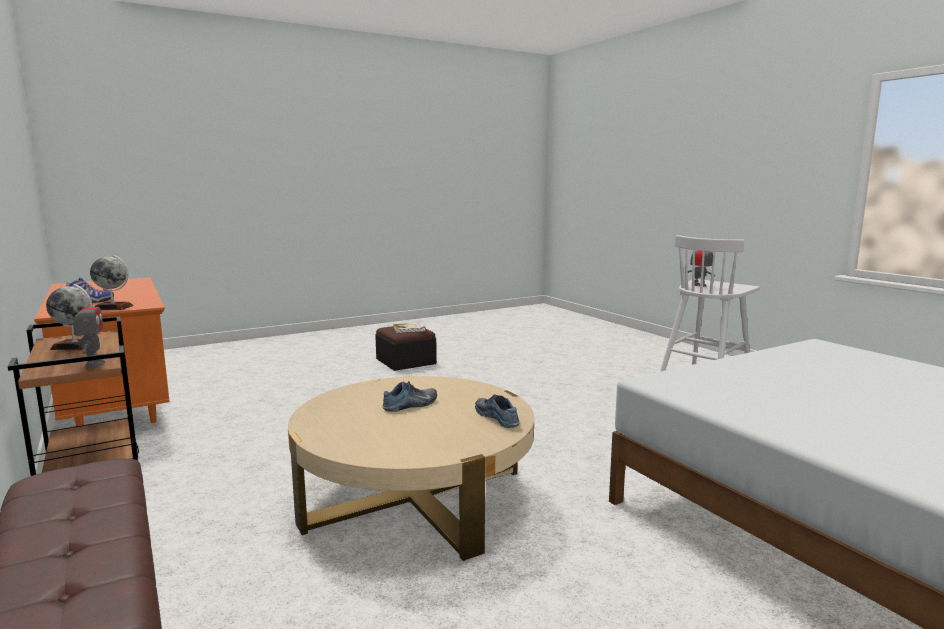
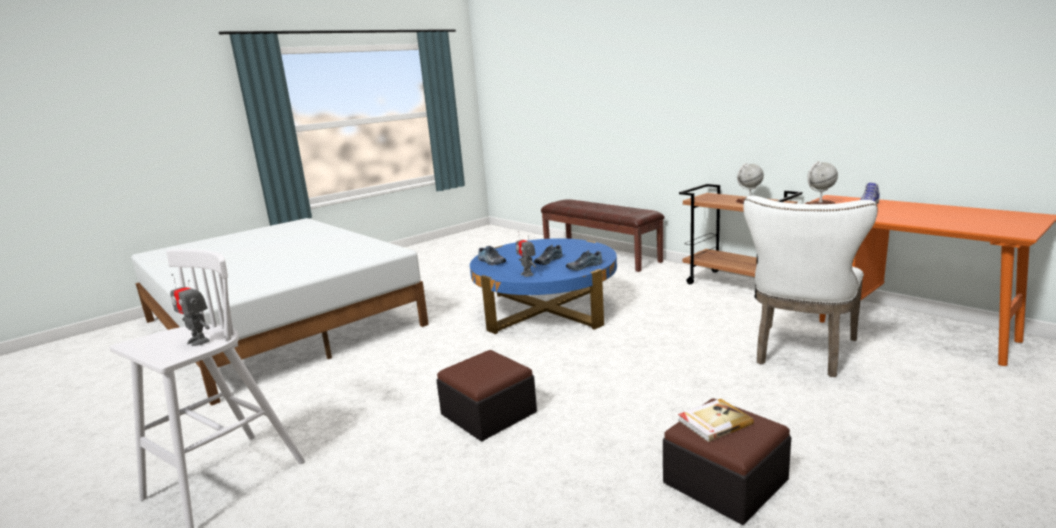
camera: 170 degrees right, 5 degrees up
(94, 364) = (700, 199): toy robot -> toy robot (527, 274)
(241, 401) = (802, 353): none -> white chair
(376, 388) = (583, 266): none -> shoe
(415, 497) = (546, 309): beige coffee table -> blue coffee table
(525, 398) = (488, 413): none -> ottoman

